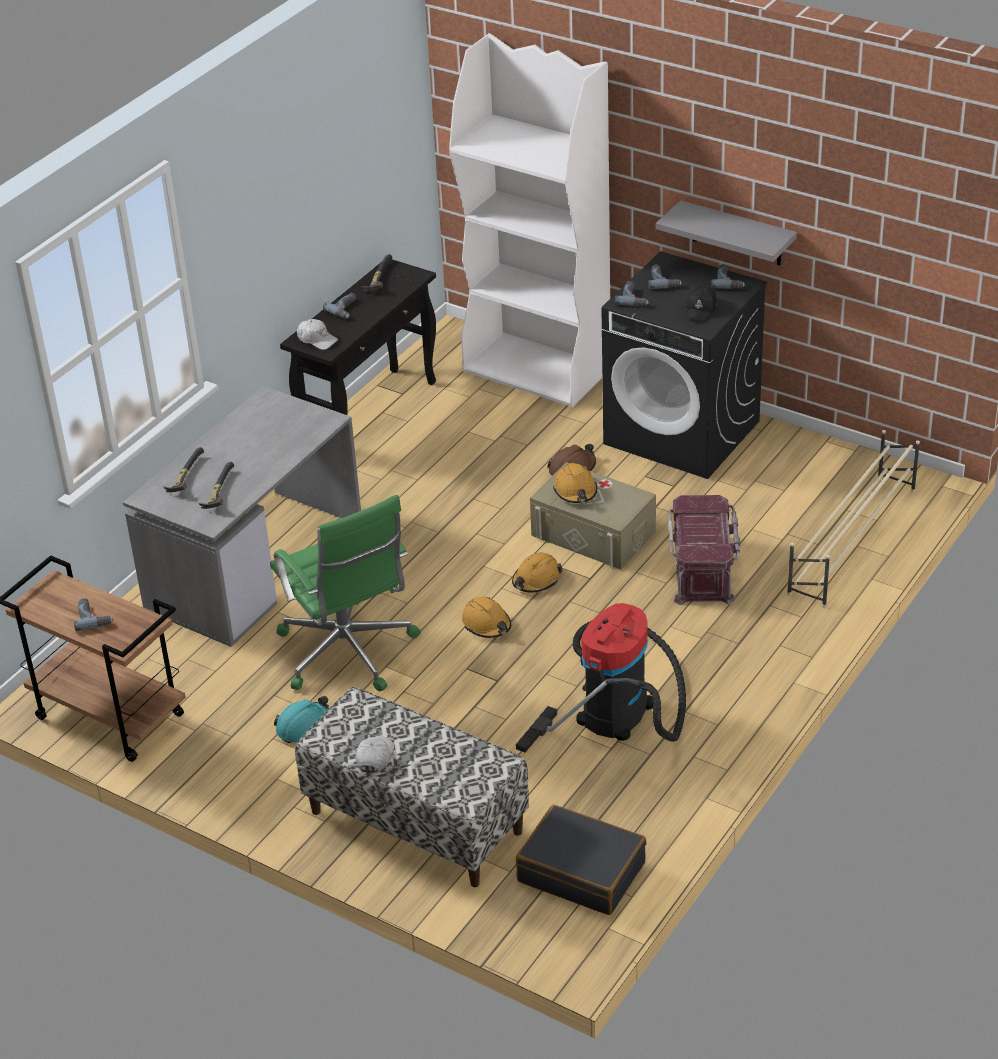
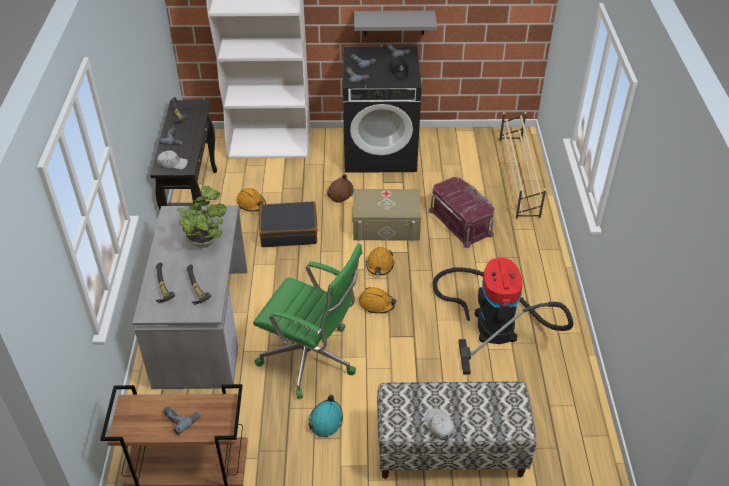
camera: 35 degrees left, 5 degrees up
(277, 442) = (205, 239): none -> potted plant
(575, 491) = (375, 203): orange hard hat -> orange hard hat (251, 204)
(582, 871) = (569, 434): black suitcase -> black suitcase (289, 231)

